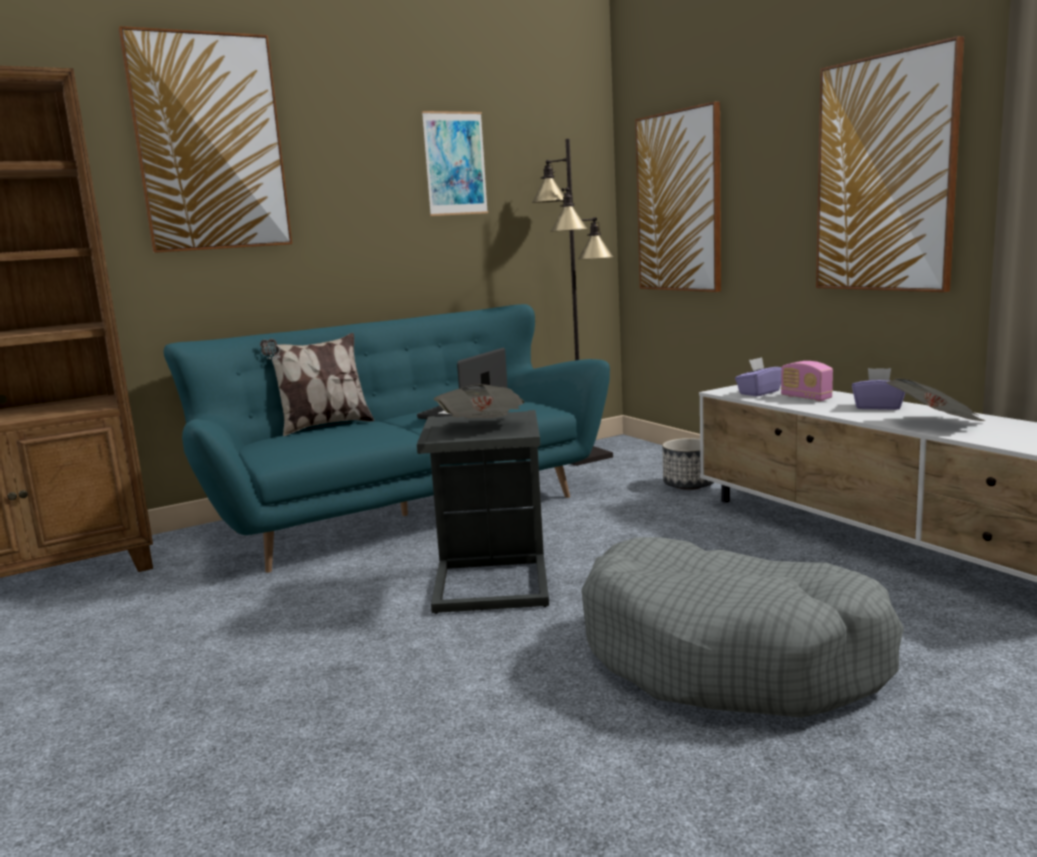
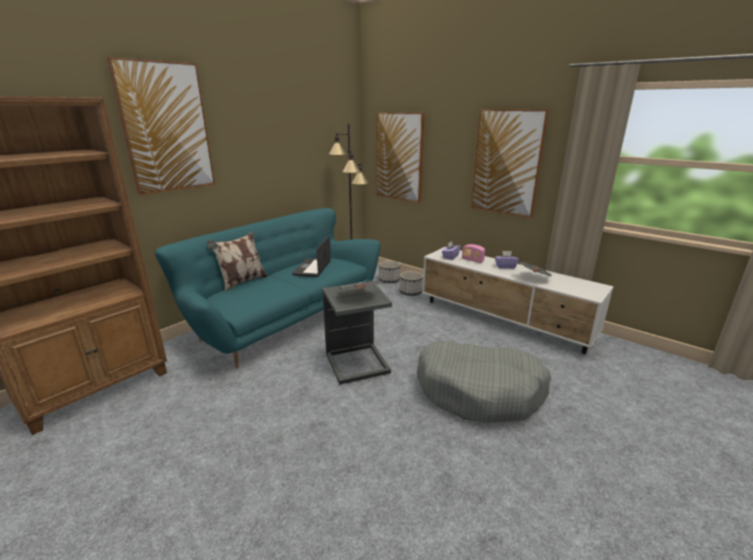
camera: 20 degrees left, 10 degrees up
(455, 163) = (292, 134): picture -> none
(655, 464) = (389, 280): none -> planter

